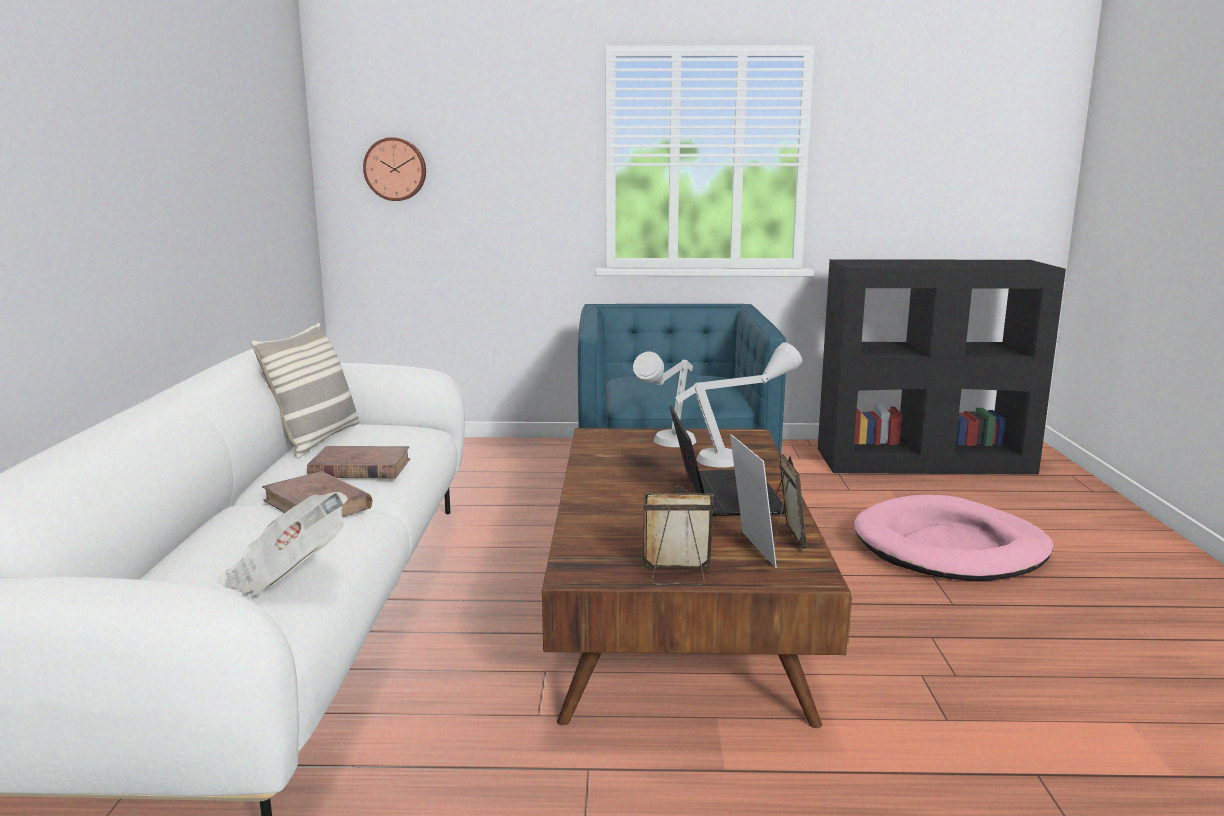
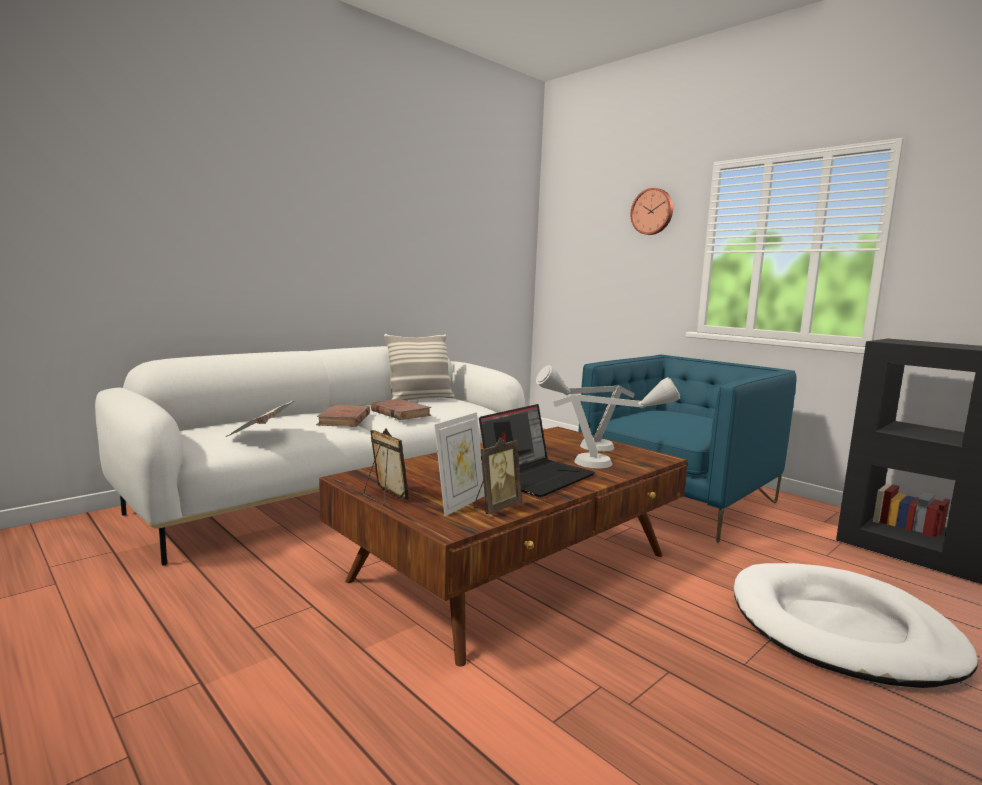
camera: 45 degrees right, 5 degrees down
(395, 169) = (575, 257): wall clock -> wall clock (652, 211)
(950, 547) = (842, 630): pink dog bed -> white dog bed

